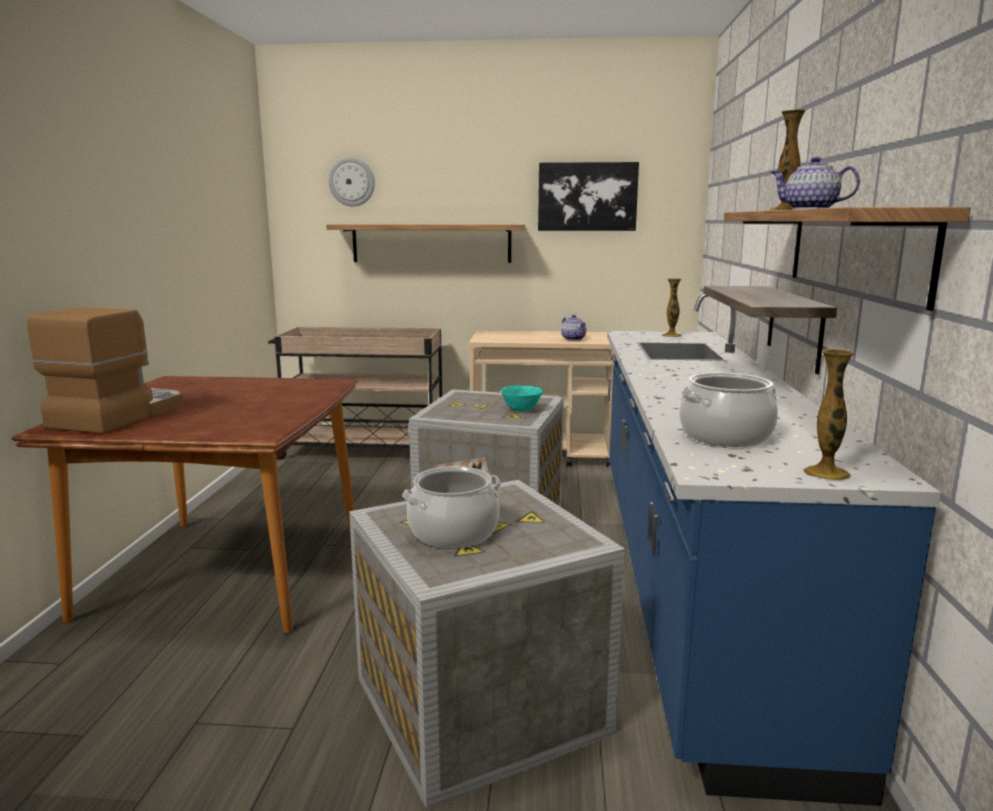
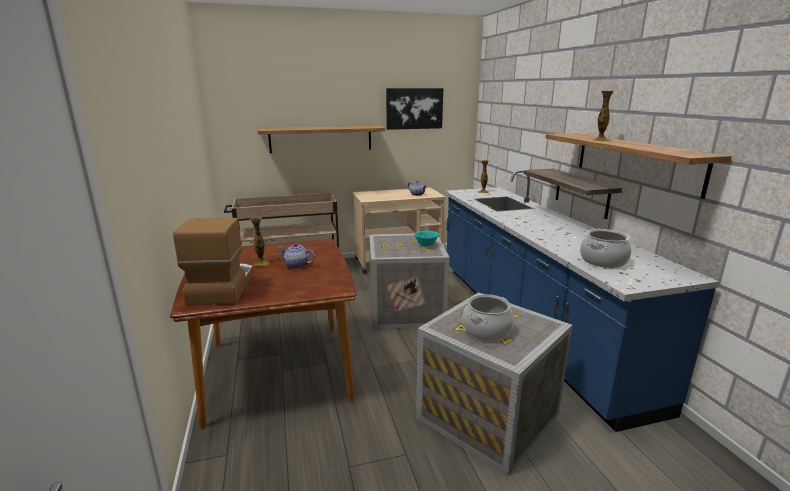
camera: 20 degrees left, 5 degrees up
(352, 182) = (266, 100): wall clock -> none
(810, 209) = (623, 143): teapot -> teapot (297, 265)
(826, 473) = (669, 278): vase -> vase (261, 263)

